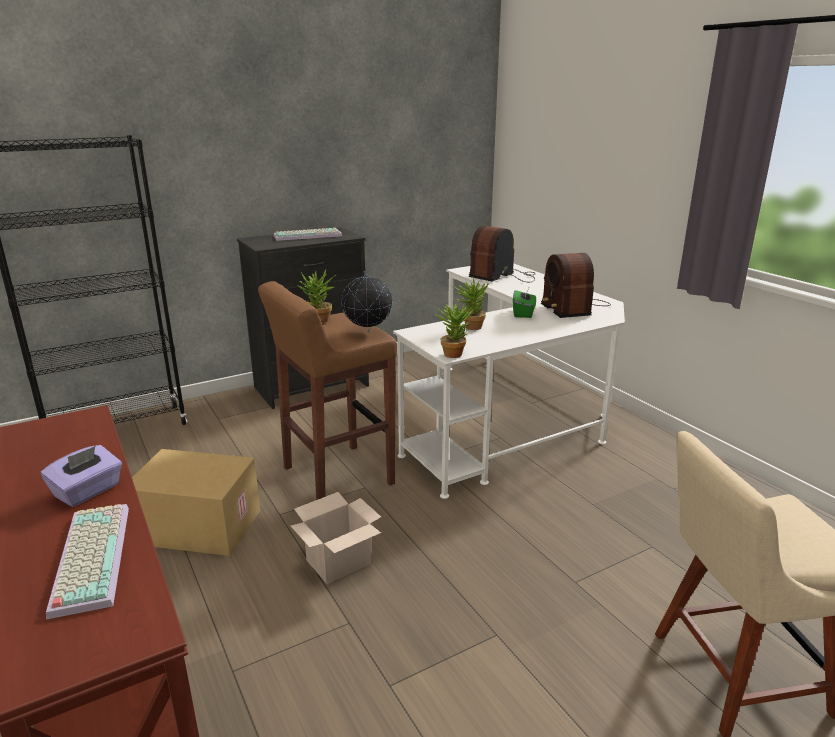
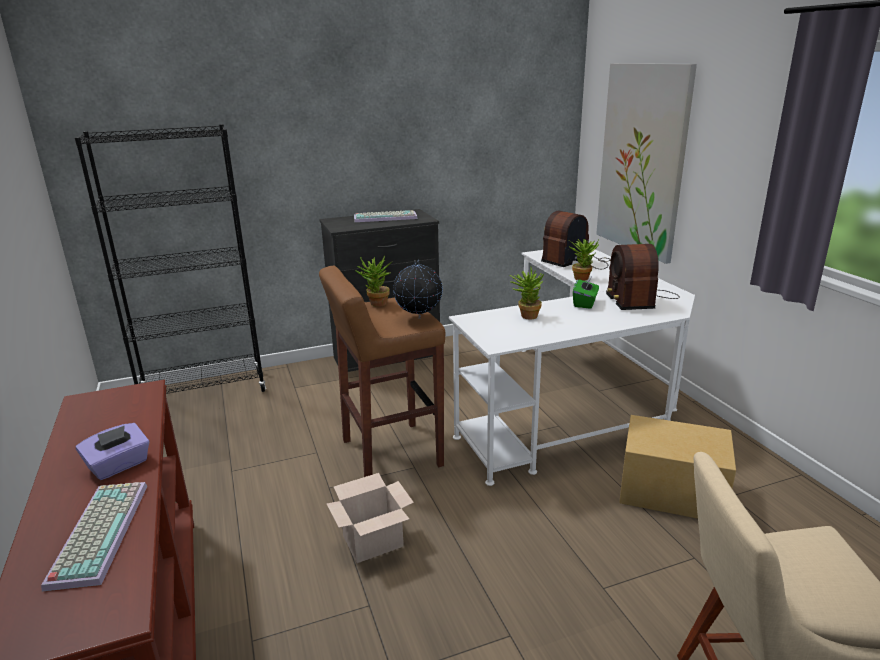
camera: 10 degrees right, 0 degrees up
(197, 528) = (252, 494): cardboard box -> cardboard box (670, 492)
(454, 353) = (501, 343): potted plant -> potted plant (582, 277)
(561, 175) = (642, 160): none -> picture

